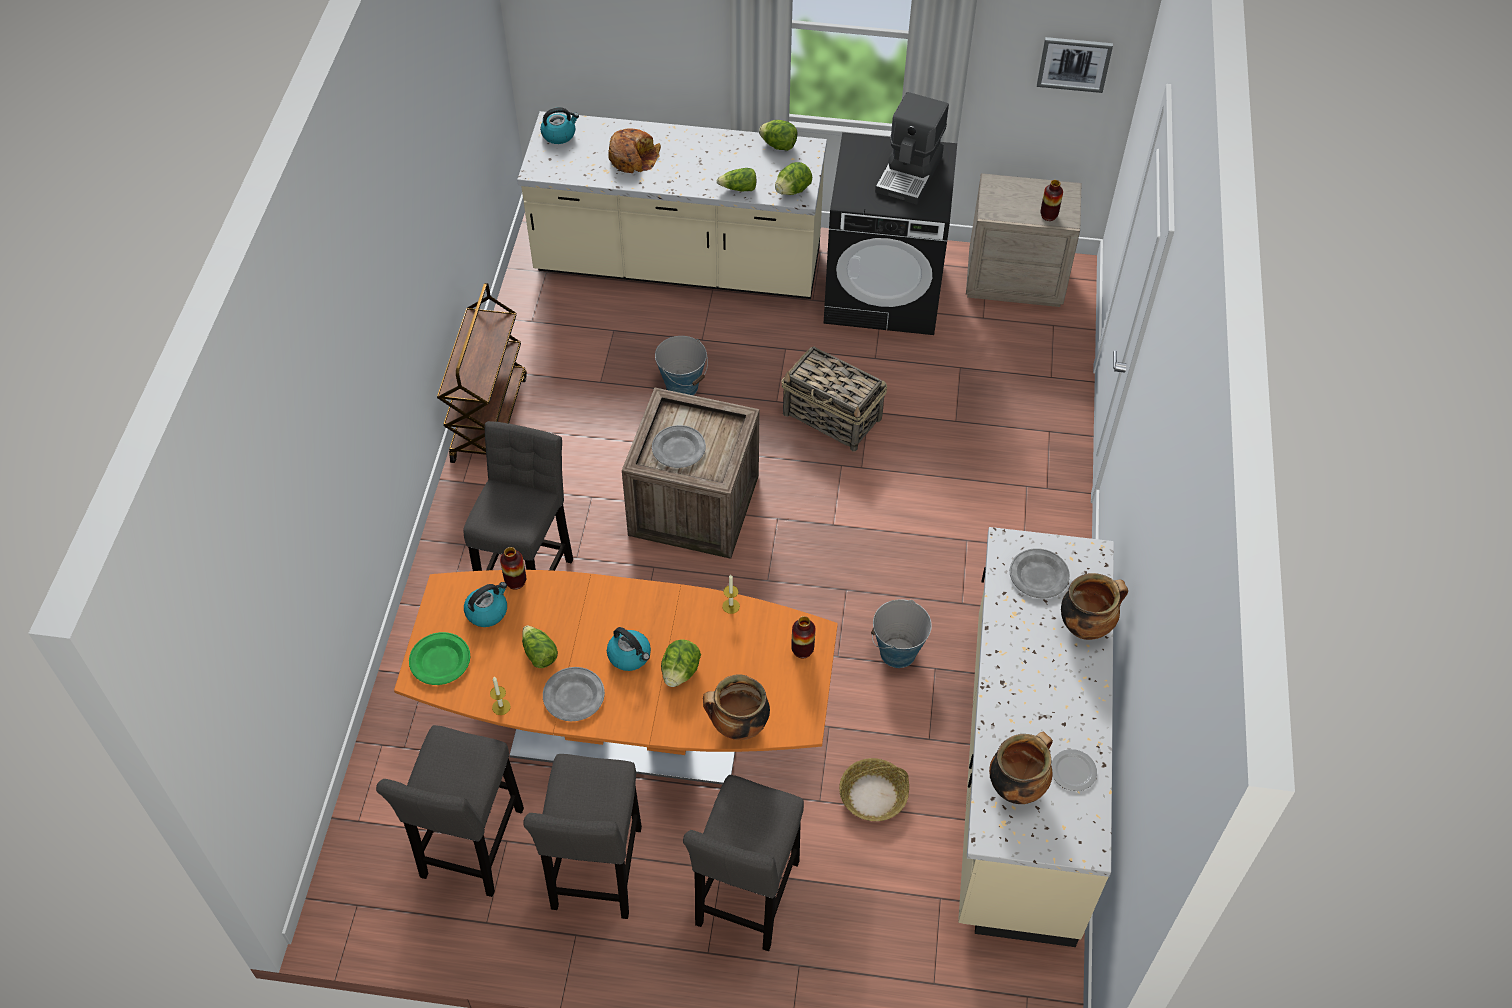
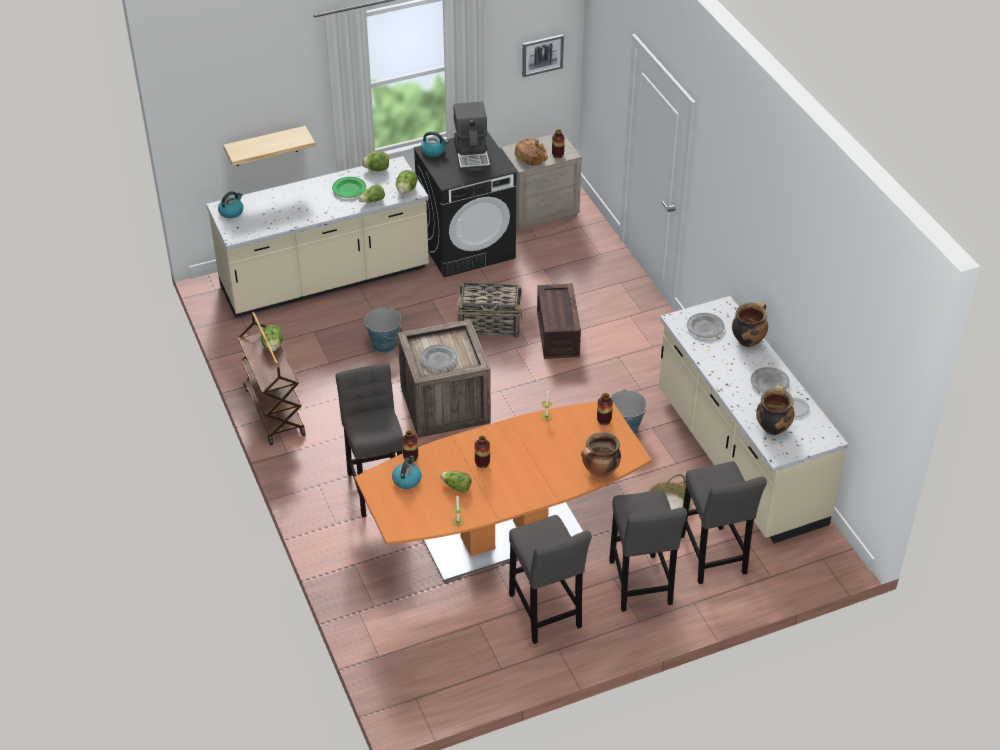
camera: 30 degrees left, 10 degrees down
(440, 661) = (401, 516): green plate -> green plate (349, 189)
(471, 849) = (460, 637): grey stool -> grey stool (713, 558)
(573, 696) = (495, 498): grey plate -> grey plate (769, 383)
(597, 635) = (482, 463): none -> vase
(630, 656) = (510, 465): kettle -> kettle (433, 151)
(633, 157) = (291, 207): bread -> bread (531, 156)
(638, 62) = (266, 146): none -> shelf
(680, 672) = (545, 460): lettuce -> lettuce (272, 346)
(911, 471) = (559, 334): none -> crate

